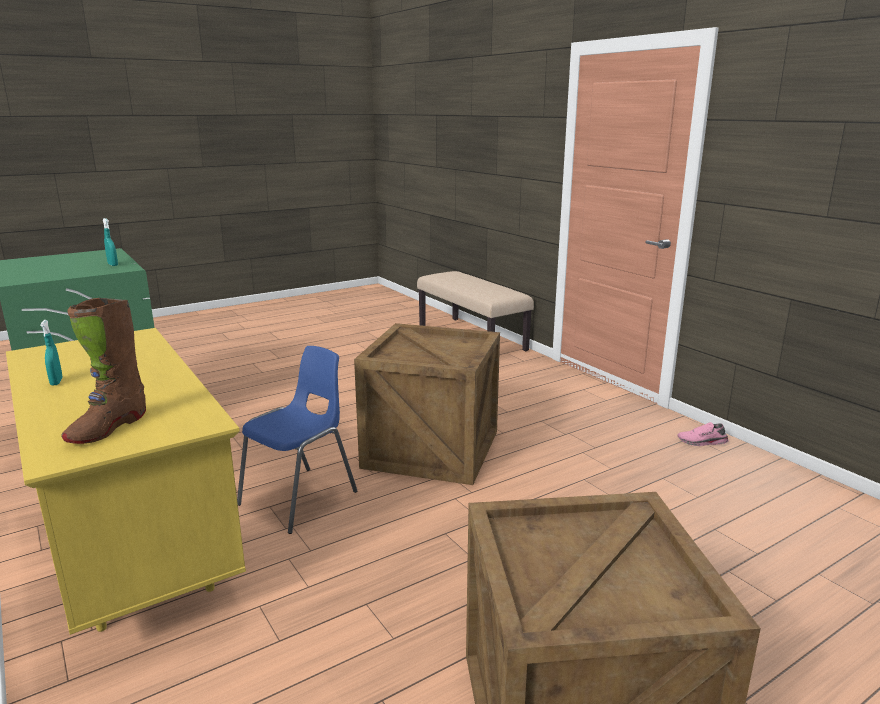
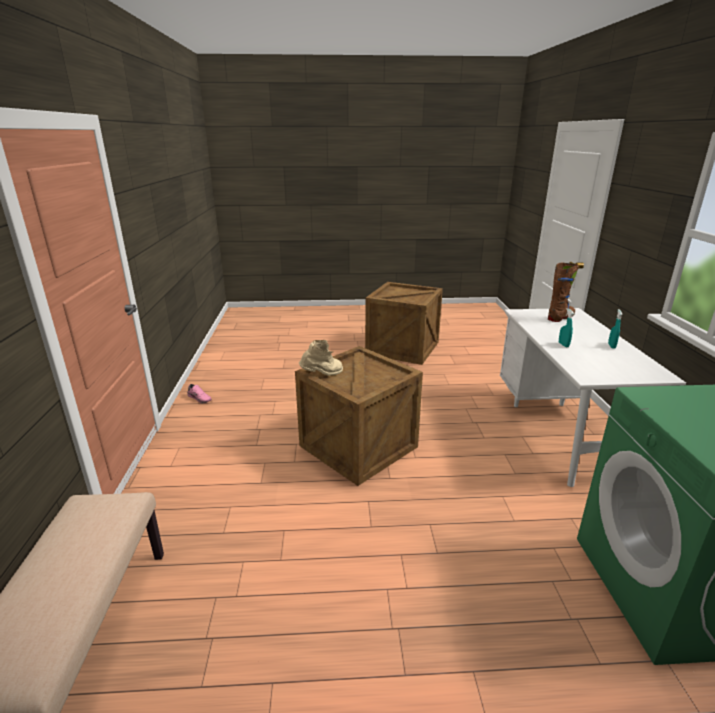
camera: 150 degrees left, 5 degrees up
(113, 265) = (669, 408): turquoise spray bottle -> turquoise spray bottle (563, 345)
(136, 552) = (560, 433): yellow desk -> white desk
(300, 498) = (464, 437): blue chair -> none
(469, 341) = (322, 375): none -> beige boot

